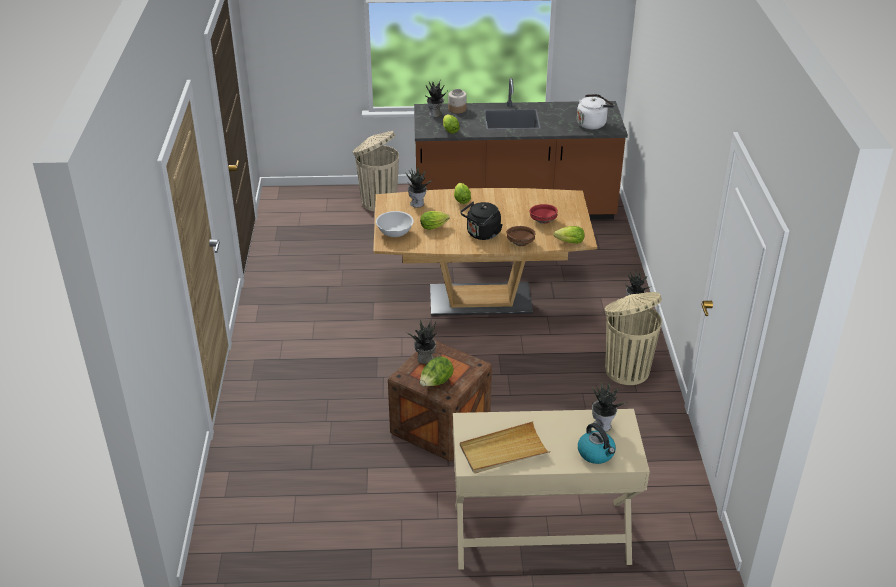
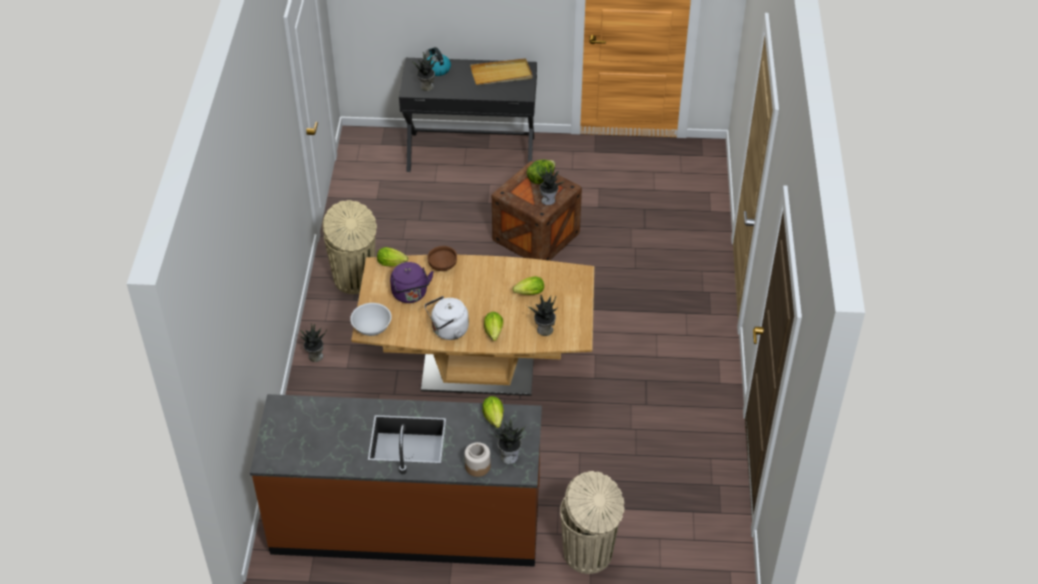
camera: 175 degrees left, 10 degrees up
(394, 232) = (571, 288): white bowl -> white bowl (372, 328)
(482, 234) = (480, 280): black kettle -> none
(541, 535) = (471, 153): beige desk -> black desk
(543, 221) = (410, 295): red bowl -> purple kettle
(592, 124) = (303, 420): white kettle -> white kettle (448, 331)

